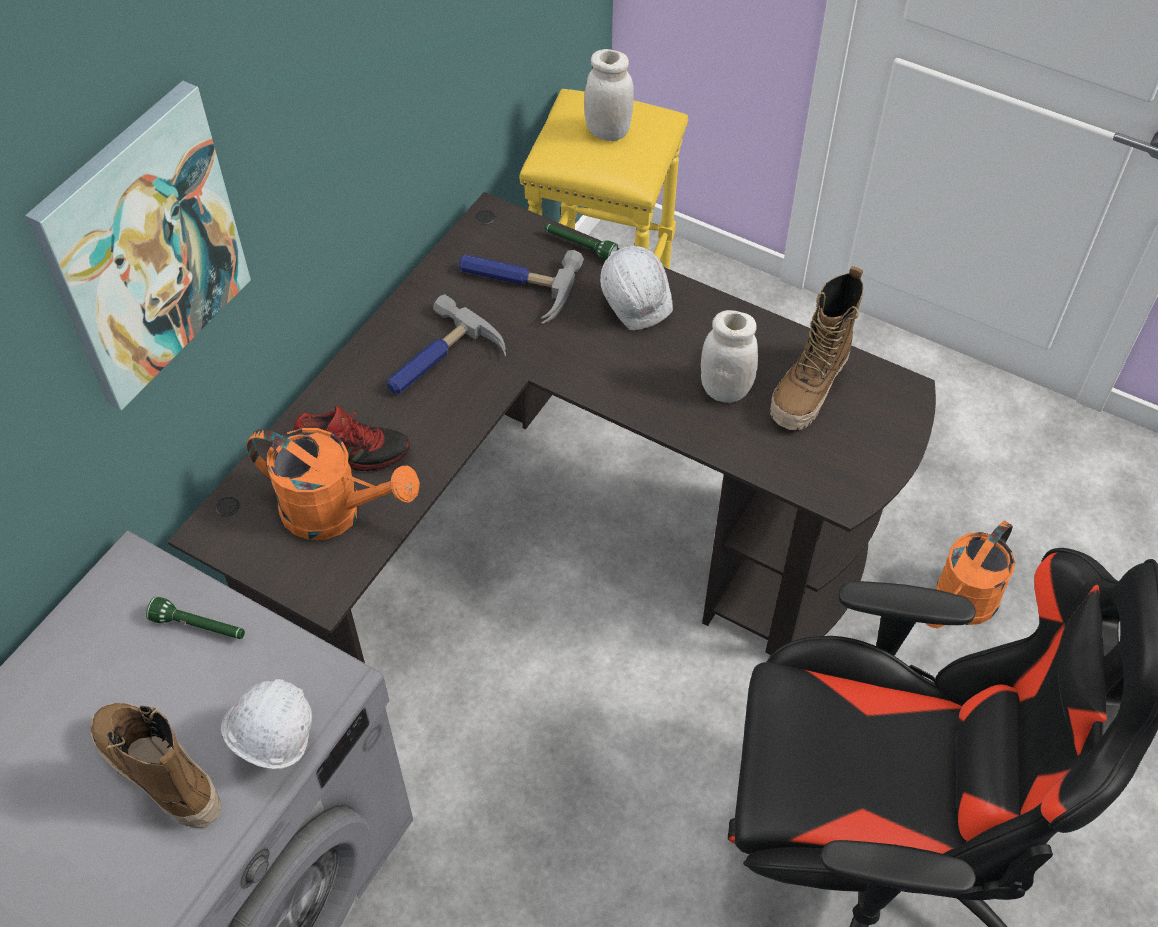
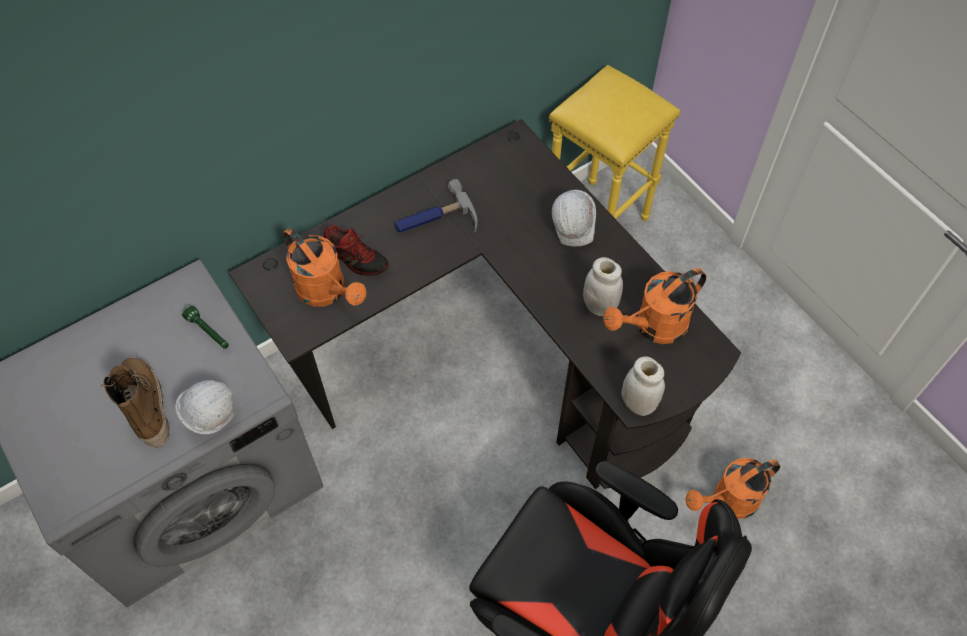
camera: 25 degrees right, 5 degrees up
(143, 247) = (237, 102): picture -> none
(515, 285) = (506, 188): hammer -> none
(579, 246) = (560, 176): green flashlight -> none
(608, 132) = (617, 105): white jar -> white jar (638, 403)
(809, 390) = (653, 327): boot -> orange watering can

